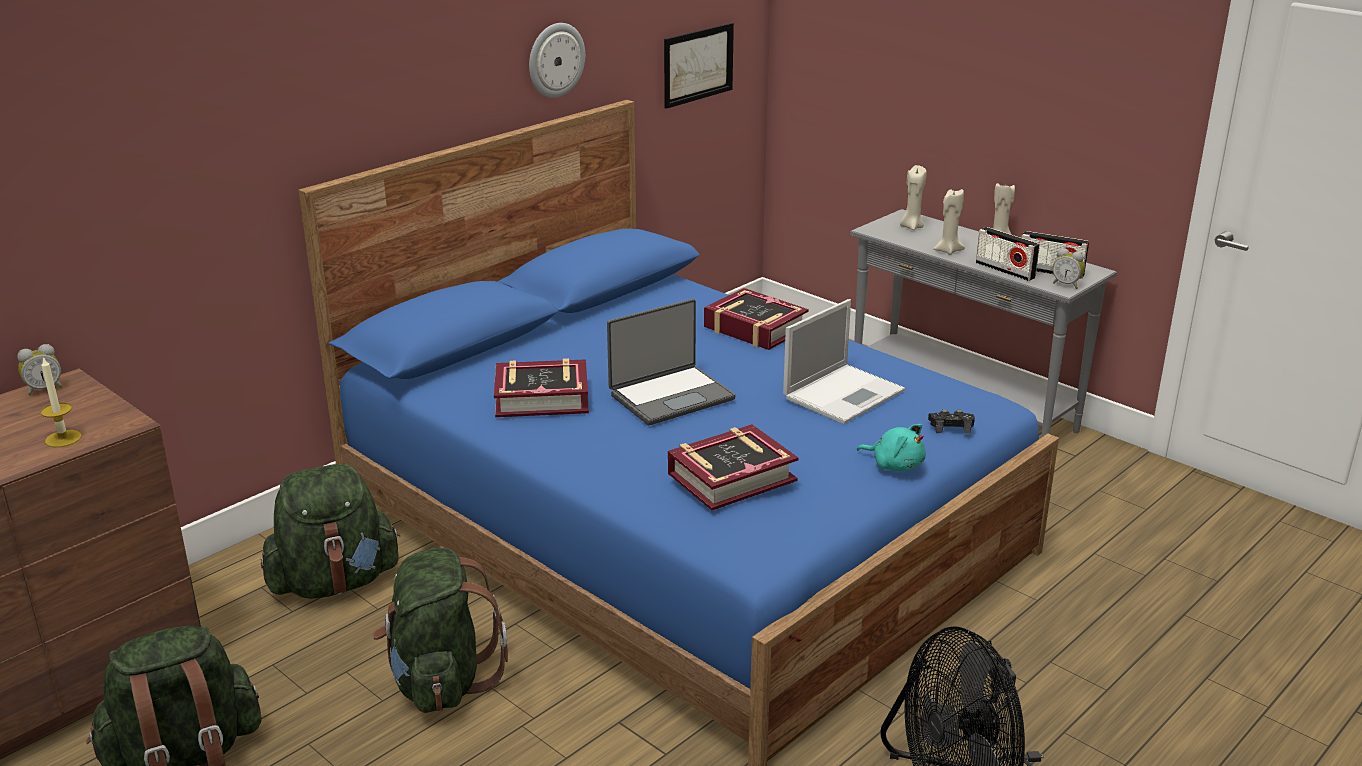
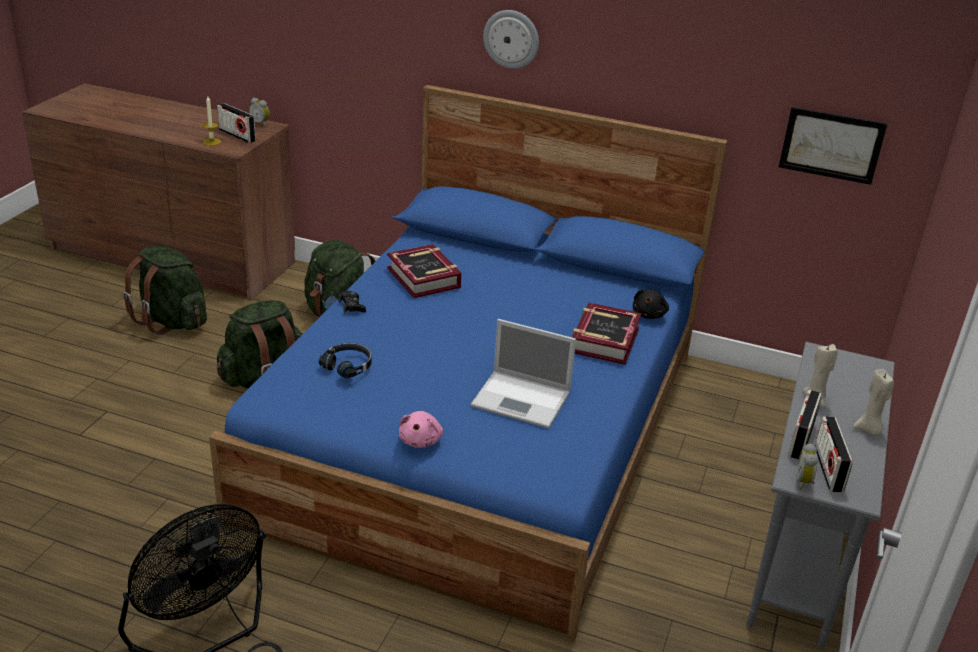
camera: 65 degrees right, 5 degrees up
(66, 414) = (237, 135): none -> radio
(555, 60) = (663, 80): wall clock -> wall clock (511, 39)
(670, 396) = (458, 323): laptop -> none
(717, 297) = (649, 314): none -> black plush toy
(731, 477) = (348, 365): book -> black headphones
(895, 465) = (421, 440): turquoise plush toy -> pink plush toy
(911, 227) = (852, 372): beige candle -> none
(951, 426) = (499, 459): black game controller -> black game controller (351, 306)

